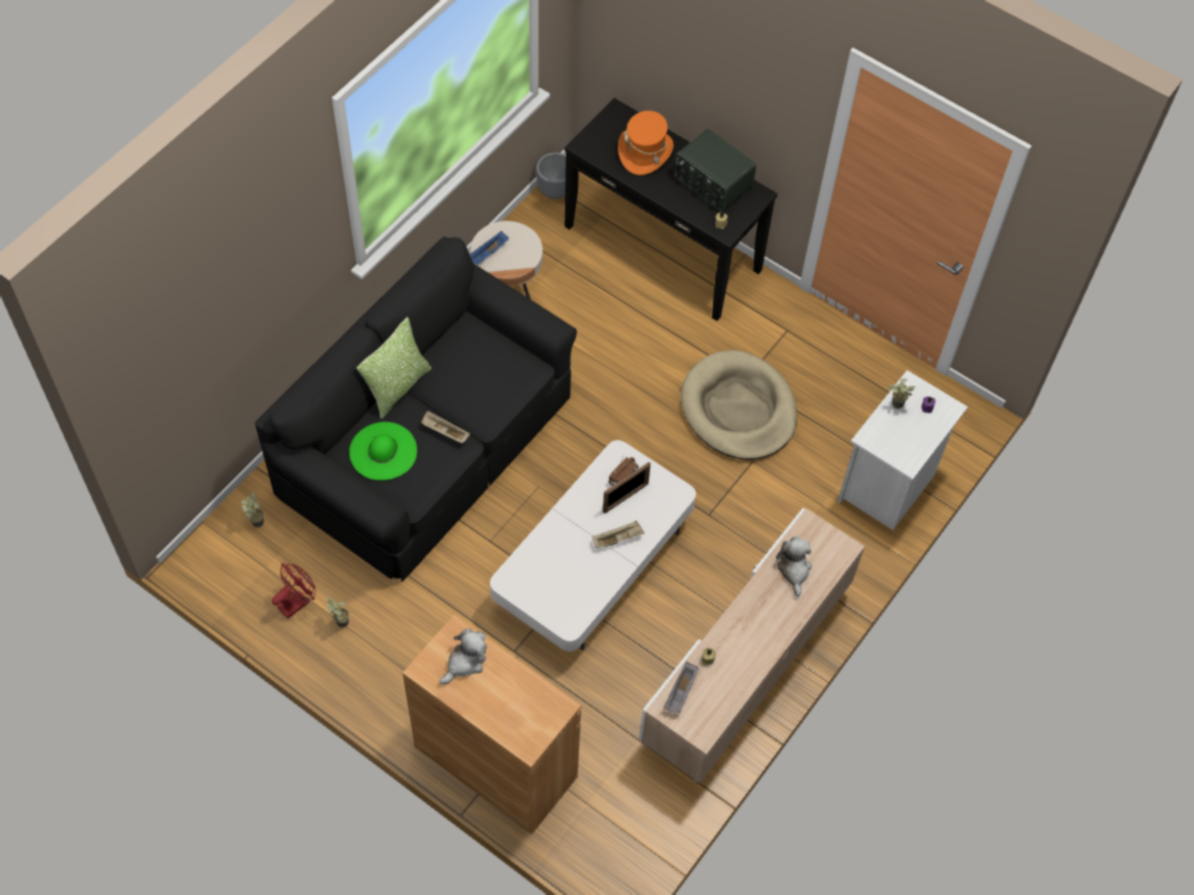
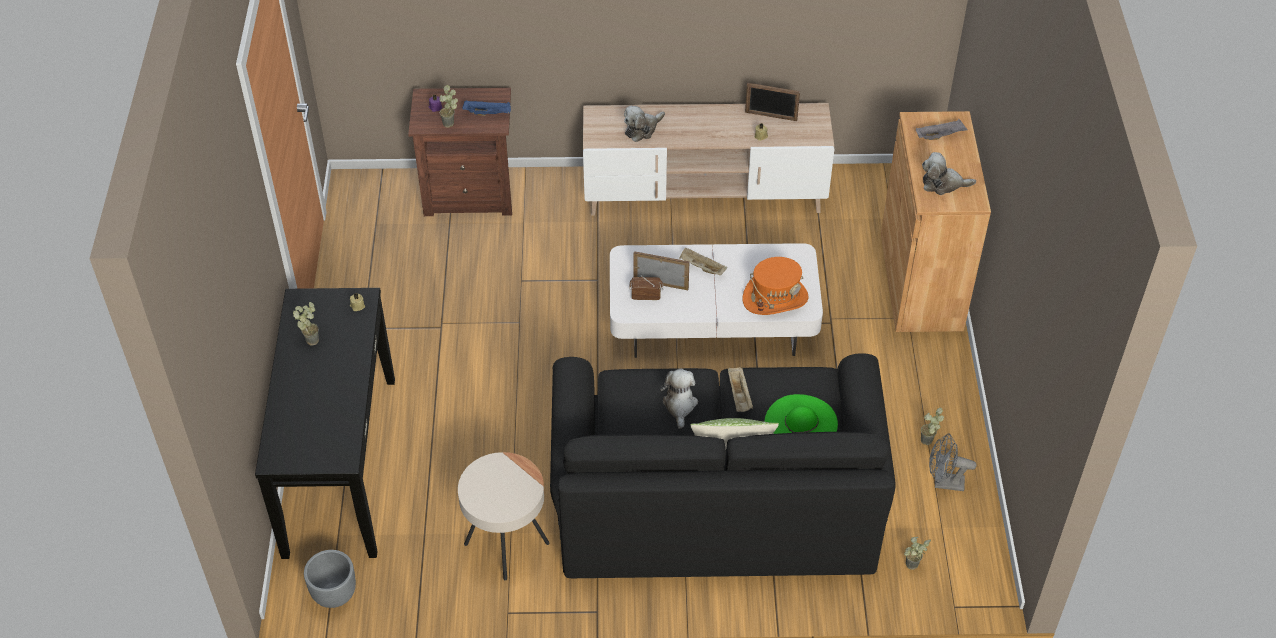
camera: 125 degrees left, 10 degrees down
(297, 602) = (944, 483): red fan -> grey fan
(472, 389) = (679, 405): none -> plush toy
(488, 254) = (519, 497): blue tray -> blue tray (488, 113)
(645, 152) = (312, 407): orange hat -> orange hat (775, 298)
(681, 692) = (800, 136): grey tray -> grey tray (940, 136)
(712, 183) = (311, 338): radio -> potted plant
(727, 688) = (771, 116): none -> picture frame
(738, 409) = (478, 315): beige dog bed -> none
(888, 487) = (470, 194): white nightstand -> brown nightstand

